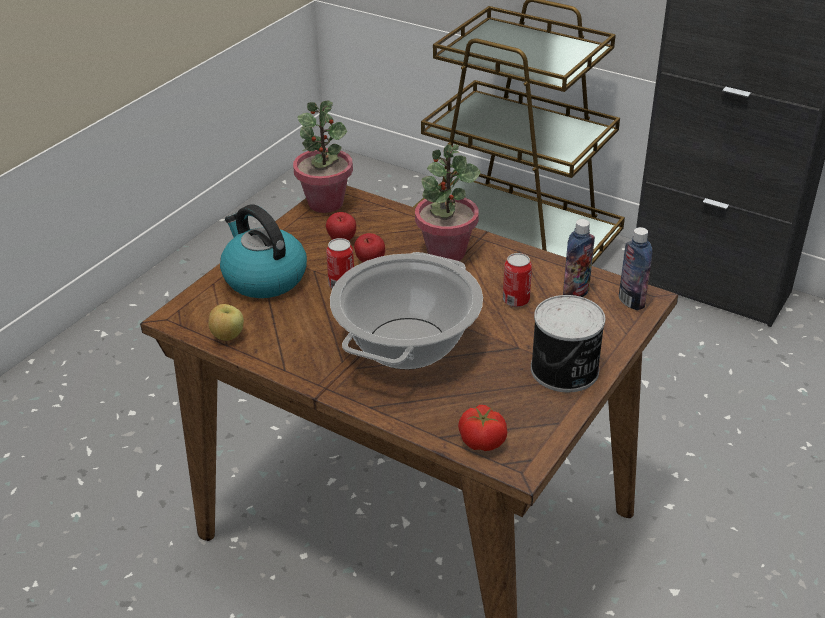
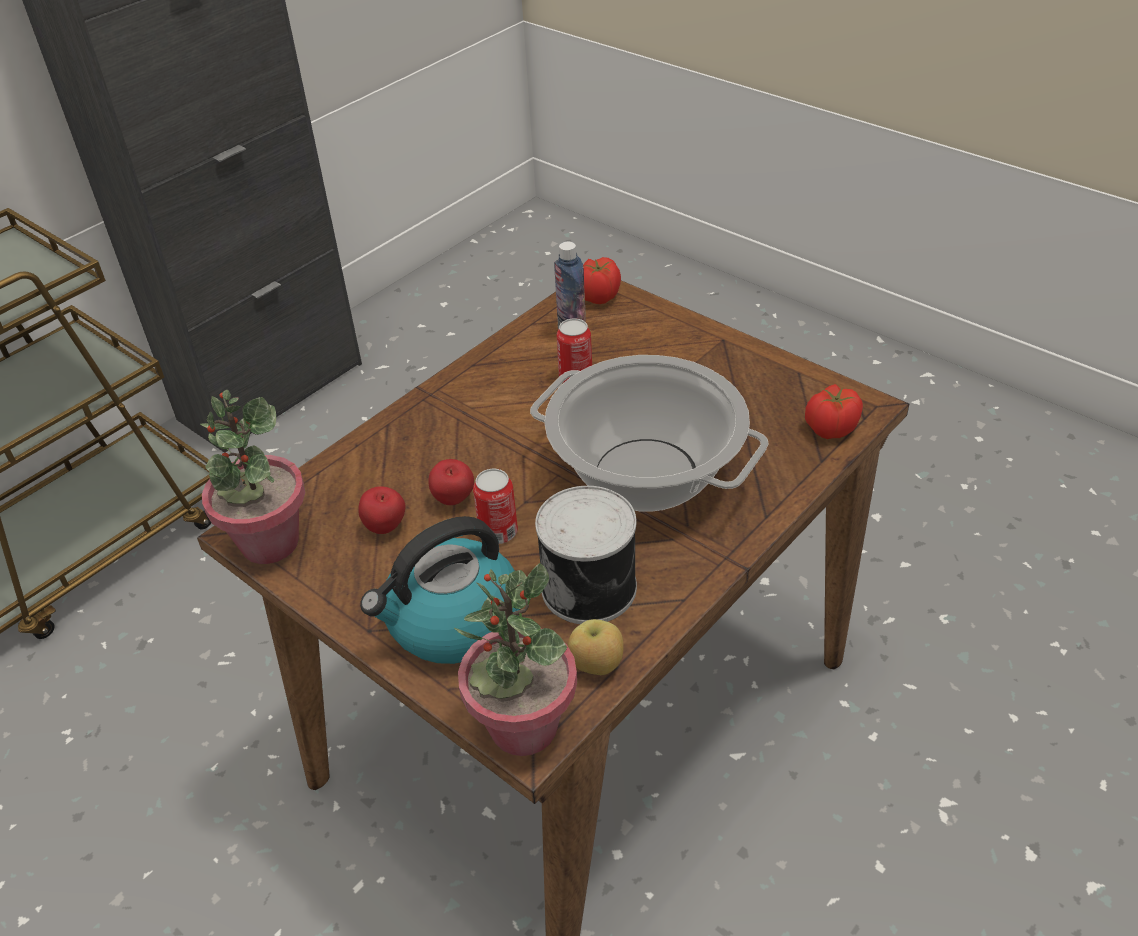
camera: 80 degrees left, 5 degrees up
(446, 253) = (455, 426): potted plant -> potted plant (522, 727)
(565, 370) = (713, 356): can -> can (591, 586)
(631, 301) = (598, 297): bottle -> tomato

